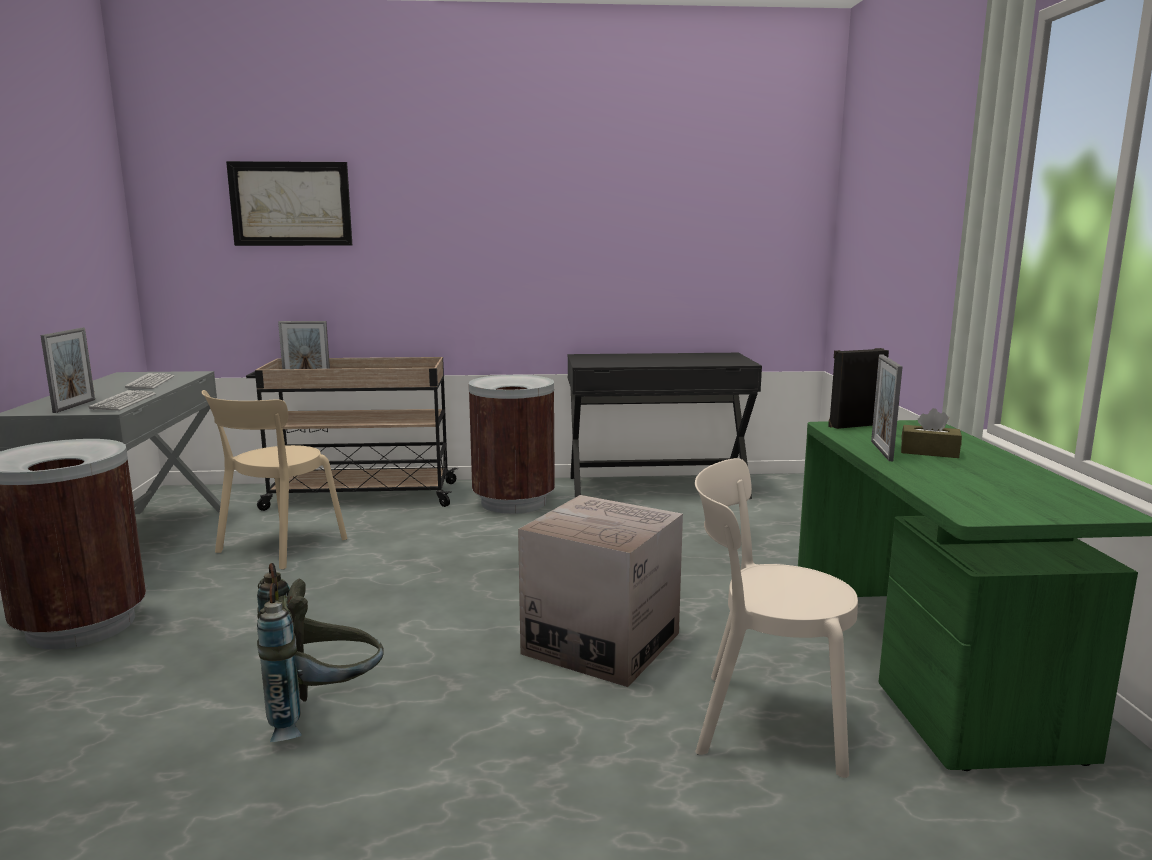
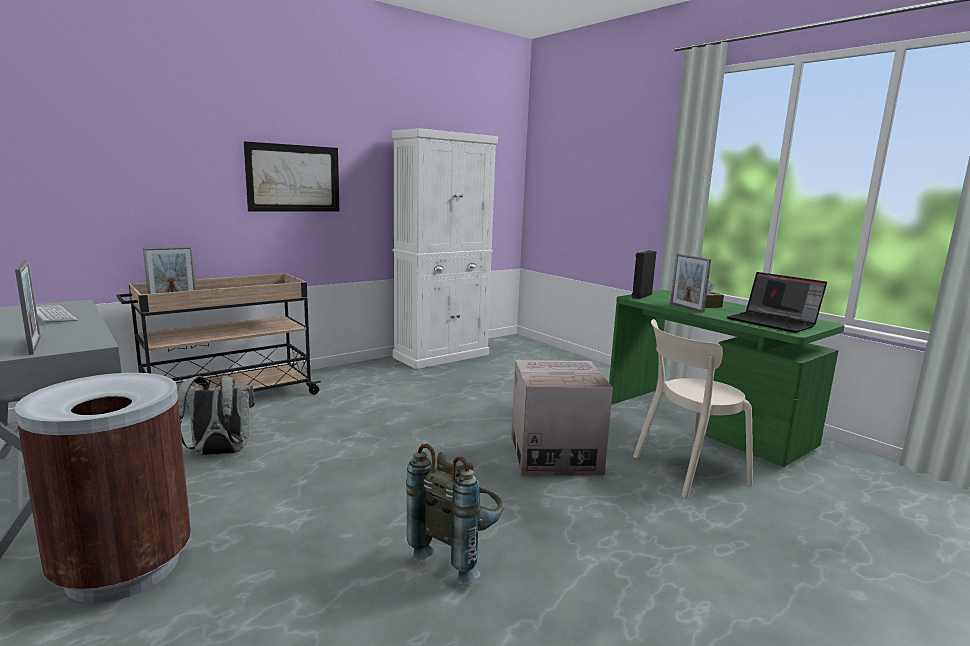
camera: 35 degrees left, 0 degrees up
(124, 402) = (85, 335): keyboard -> none
(278, 547) = (219, 453): beige chair -> grey backpack
(291, 204) = (135, 137): picture -> picture (293, 178)
(513, 502) = (362, 382): brown trash can -> none
(657, 487) = (442, 356): black desk -> white cabinet
(984, 495) = (773, 322): none -> laptop

